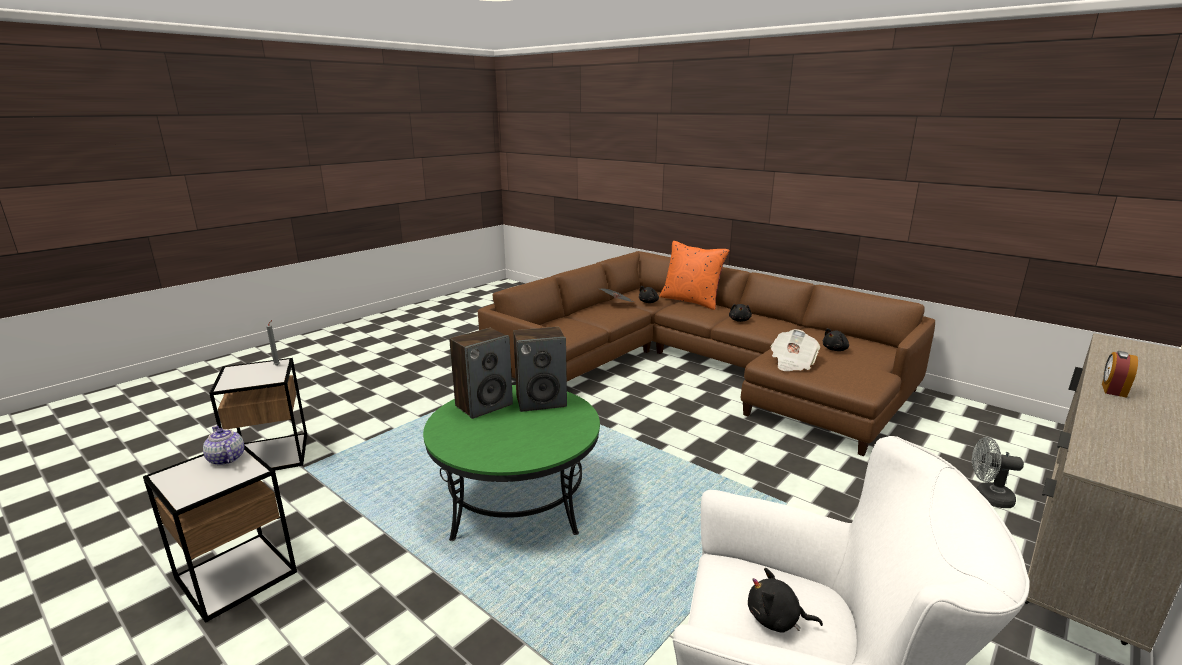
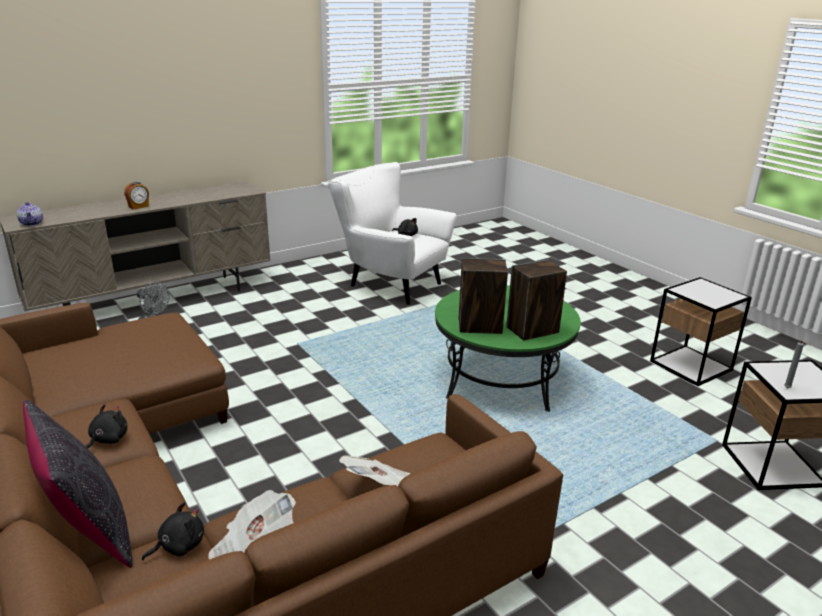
camera: 165 degrees left, 5 degrees up
(226, 459) = (707, 299): teapot -> teapot (32, 223)
(691, 301) = (89, 531): orange pillow -> black pillow
(792, 363) = (177, 353): newspaper -> newspaper (380, 487)
(835, 349) = (100, 356): black plush toy -> none

